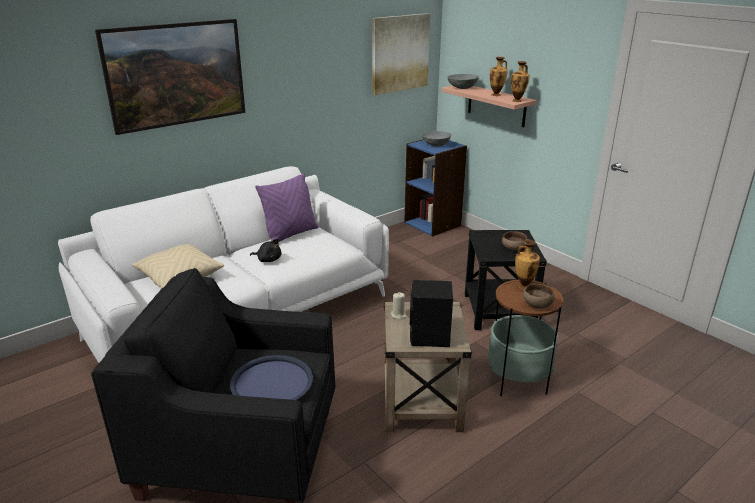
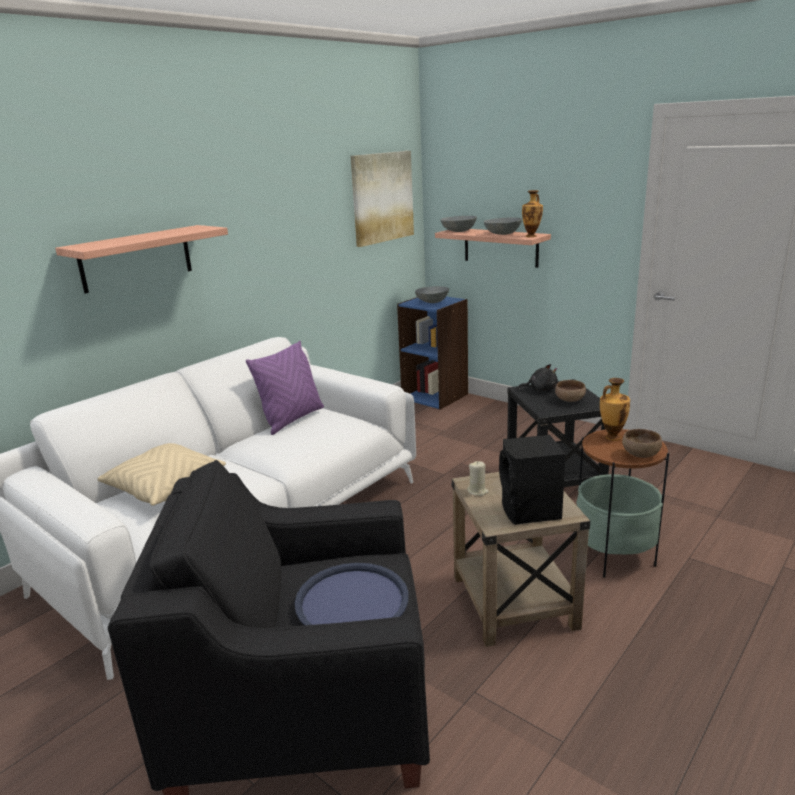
camera: 10 degrees left, 5 degrees down
(180, 99) = (136, 258): picture -> shelf
(268, 259) = (275, 451): black plush toy -> black plush toy (540, 389)
(496, 95) = (503, 233): vase -> grey bowl

